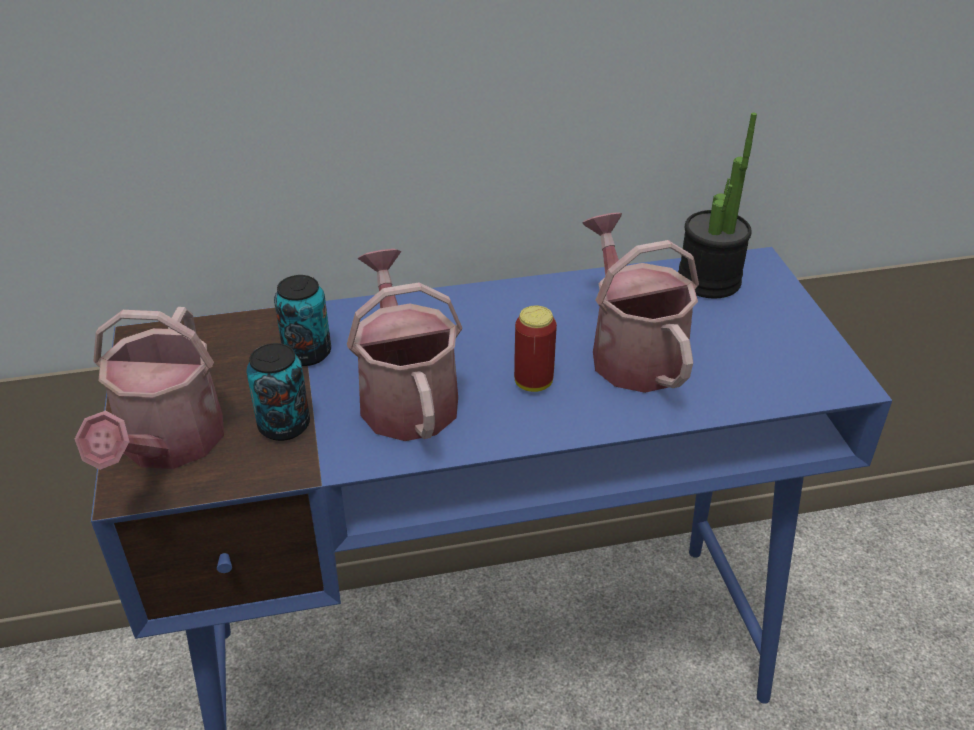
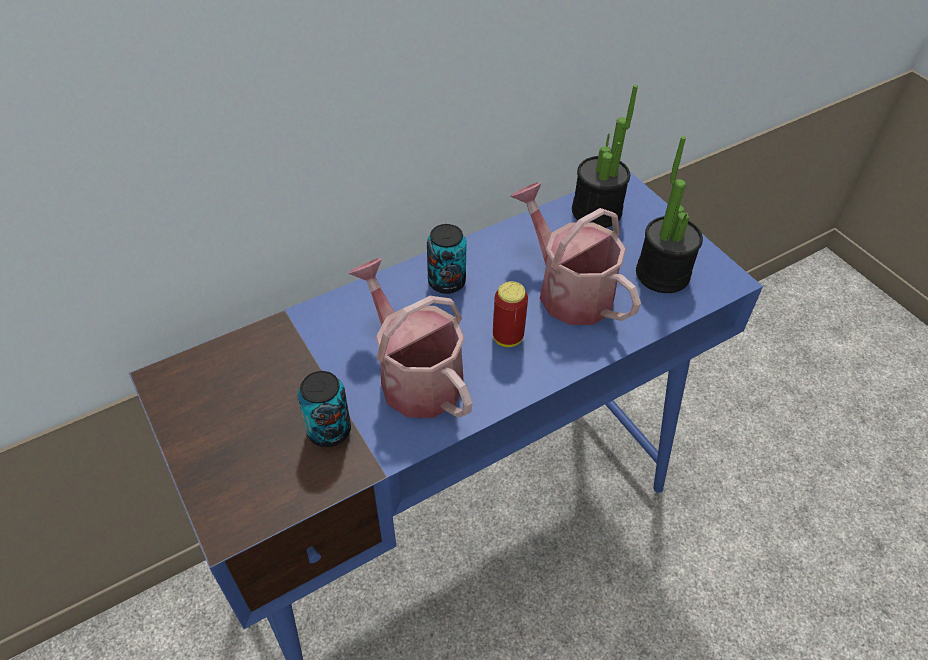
camera: 20 degrees left, 10 degrees up
(167, 445) = (239, 477): watering can -> none
(307, 353) = (314, 356): can -> can (446, 282)
(761, 360) = (662, 274): none -> potted plant

